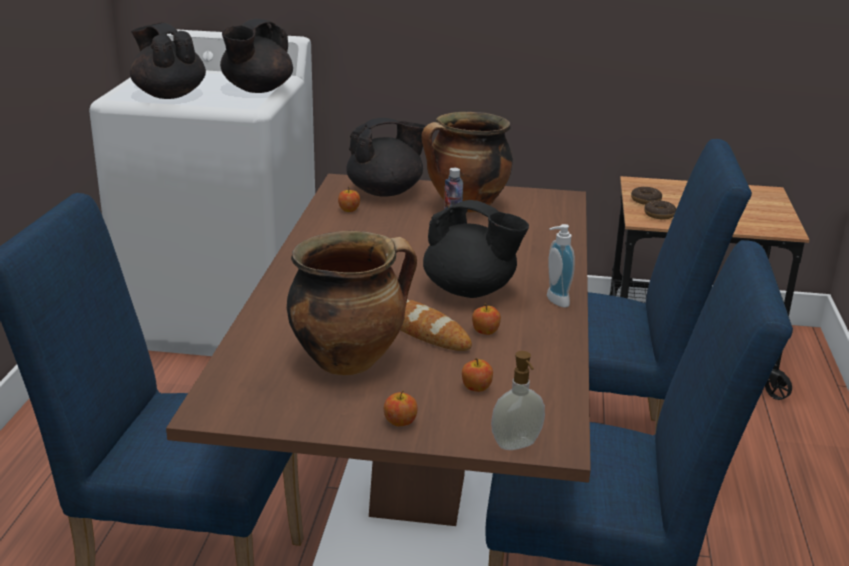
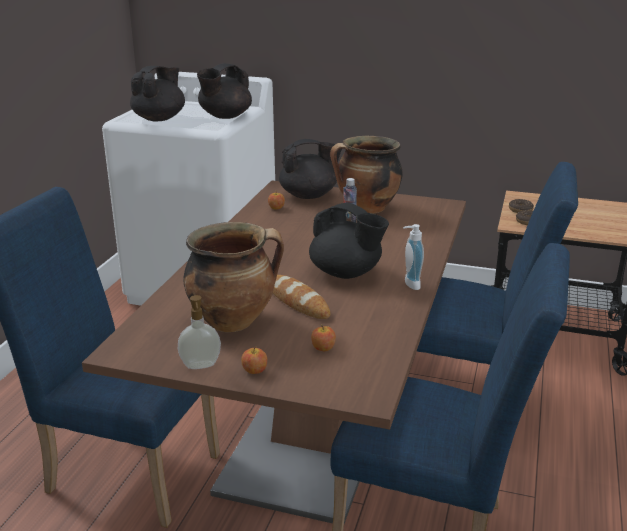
camera: 10 degrees right, 0 degrees up
(169, 95) = (160, 119): black teapot -> black teapot turned 60 degrees clockwise
(485, 331) = (346, 305): apple -> none
(517, 445) = (338, 395): soap dispenser -> soap dispenser (201, 366)

